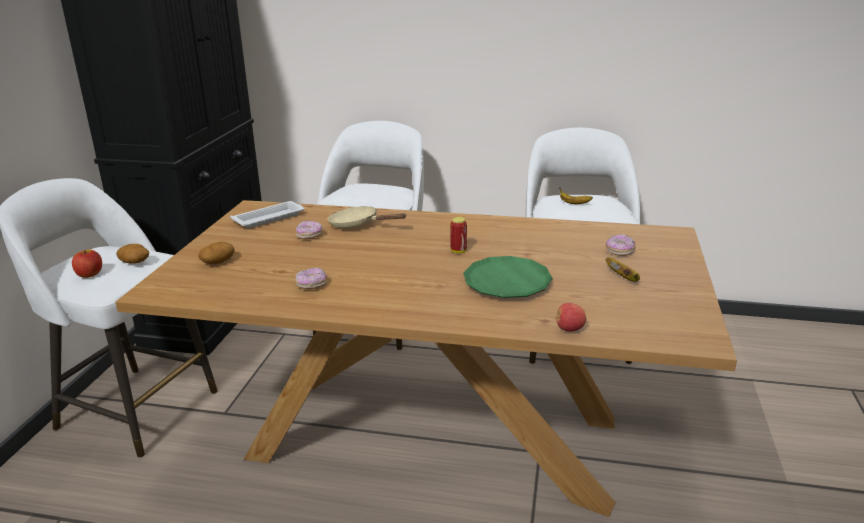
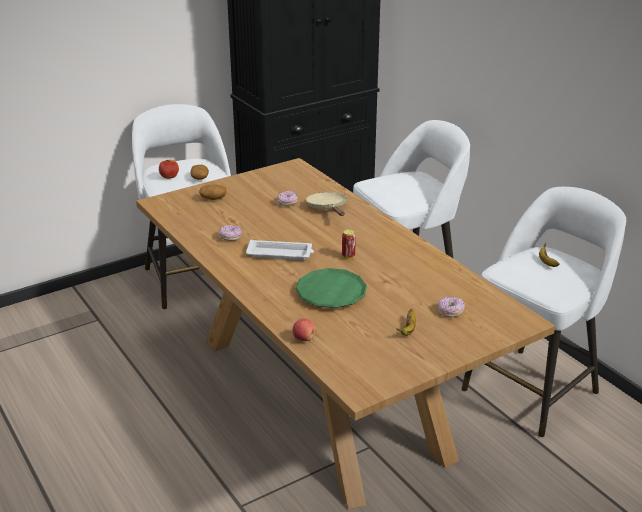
camera: 45 degrees right, 5 degrees up
(270, 218) = (289, 179): white tray -> white tray (280, 254)

